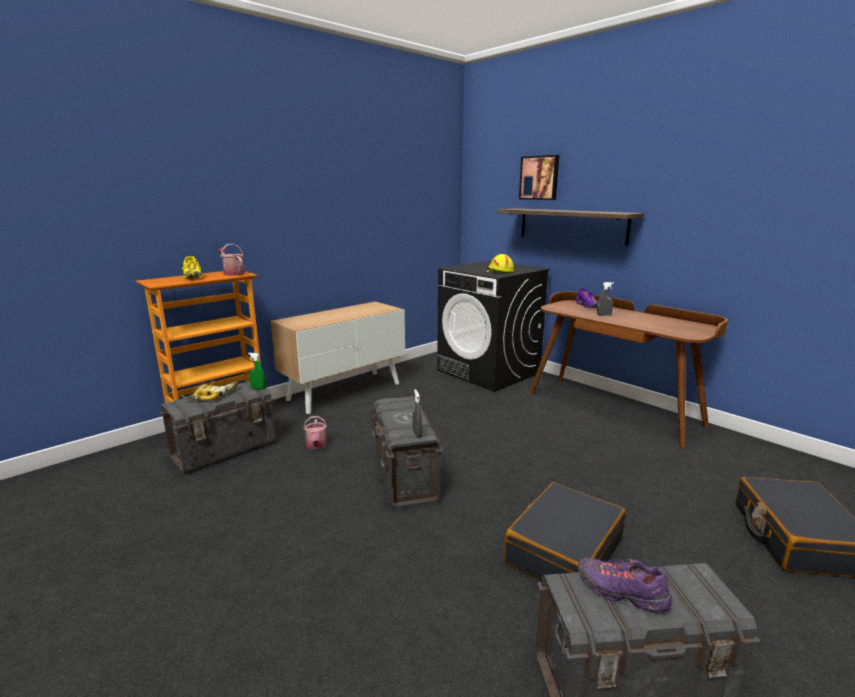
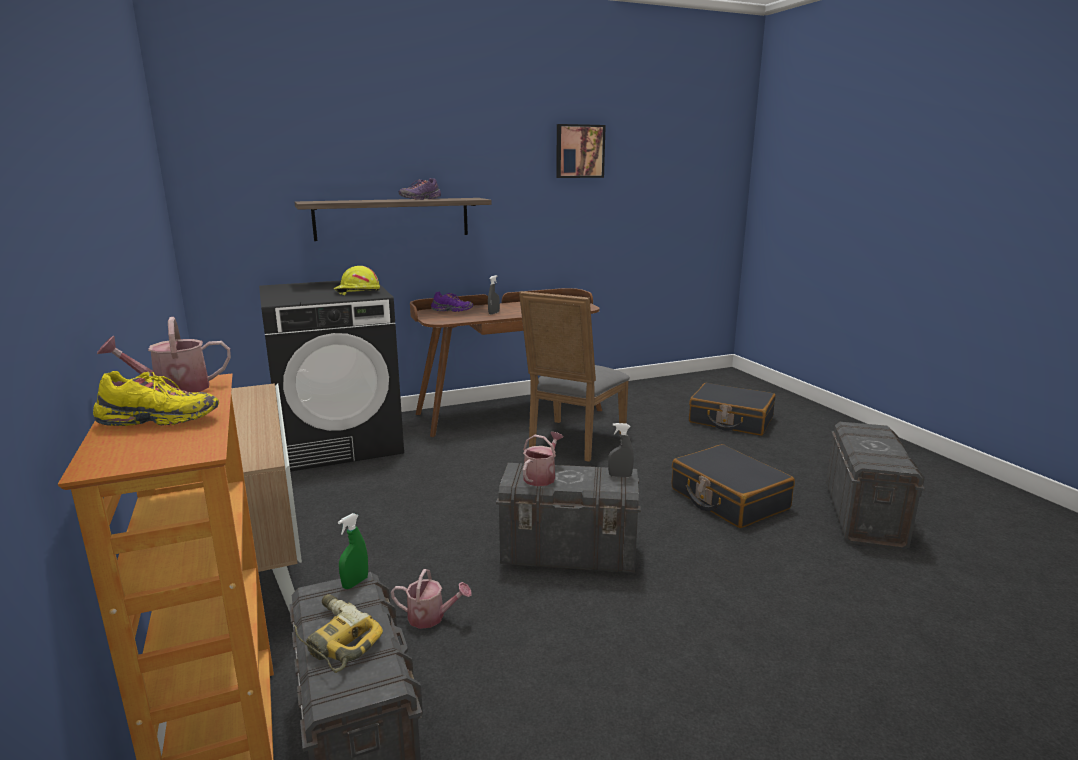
camera: 70 degrees left, 0 degrees up
(397, 409) = (541, 476): none -> watering can
(539, 178) = (330, 157): picture -> picture (579, 151)
(589, 446) = (572, 442): none -> grey chair
(622, 593) = (876, 450): purple shoe -> purple shoe (420, 199)

